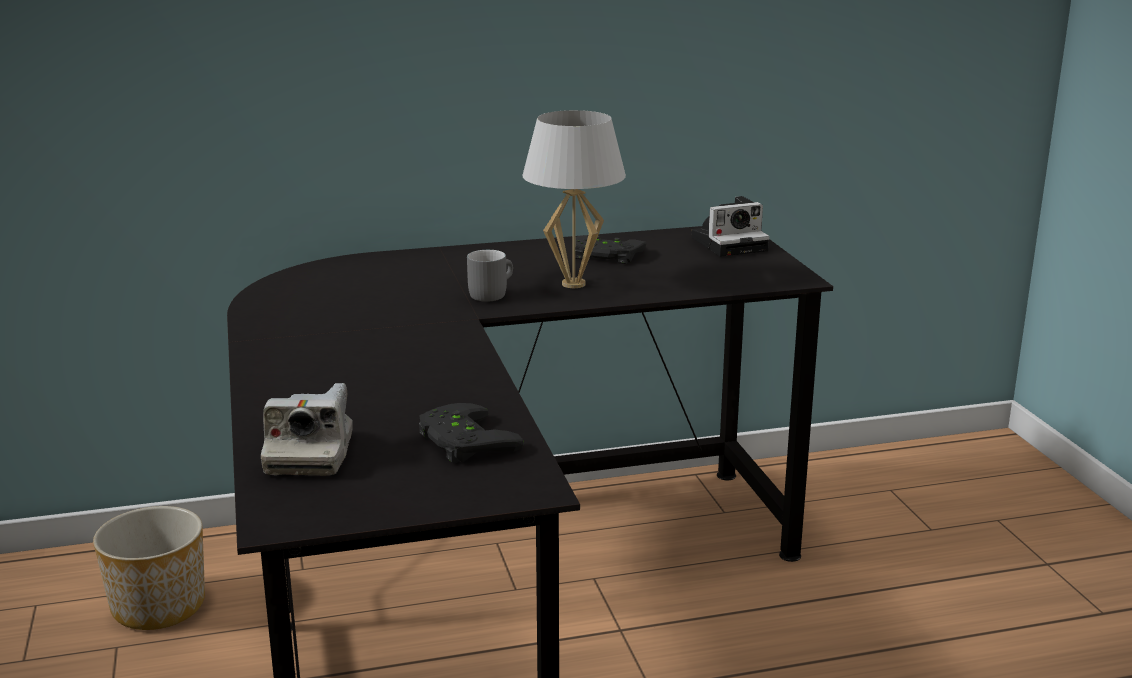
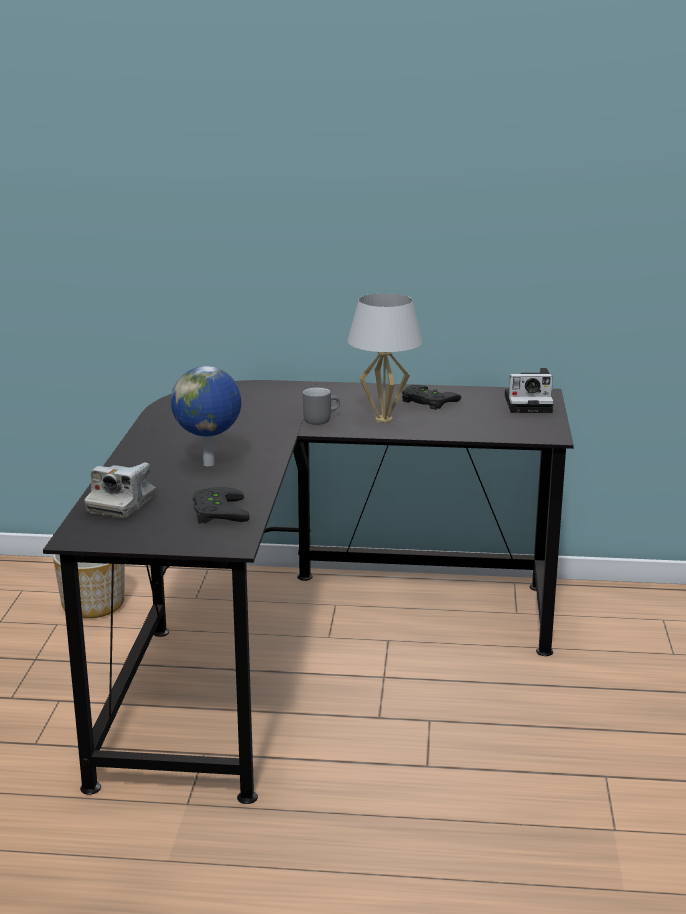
camera: 20 degrees right, 0 degrees up
(392, 374) = (210, 464): none -> globe

